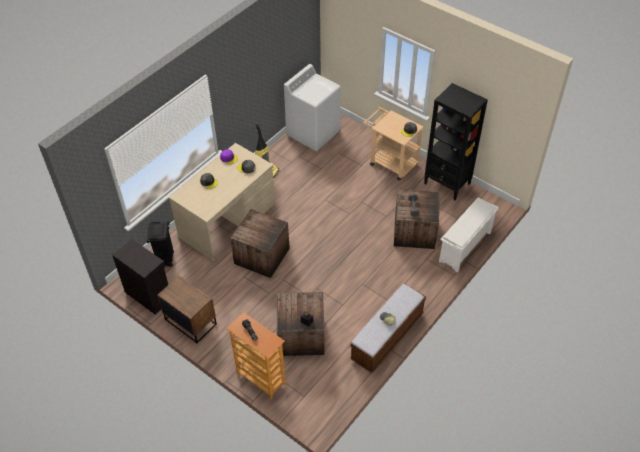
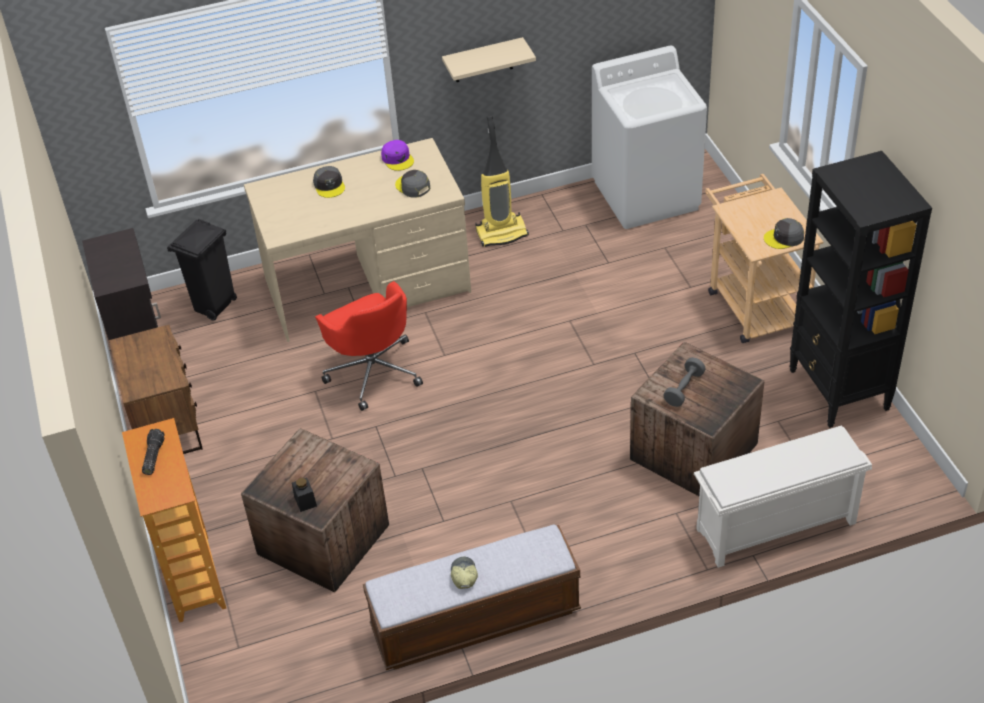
camera: 35 degrees right, 5 degrees down
(245, 99) = (483, 60): none -> beige shelf
(262, 257) = (373, 371): crate -> red office chair

